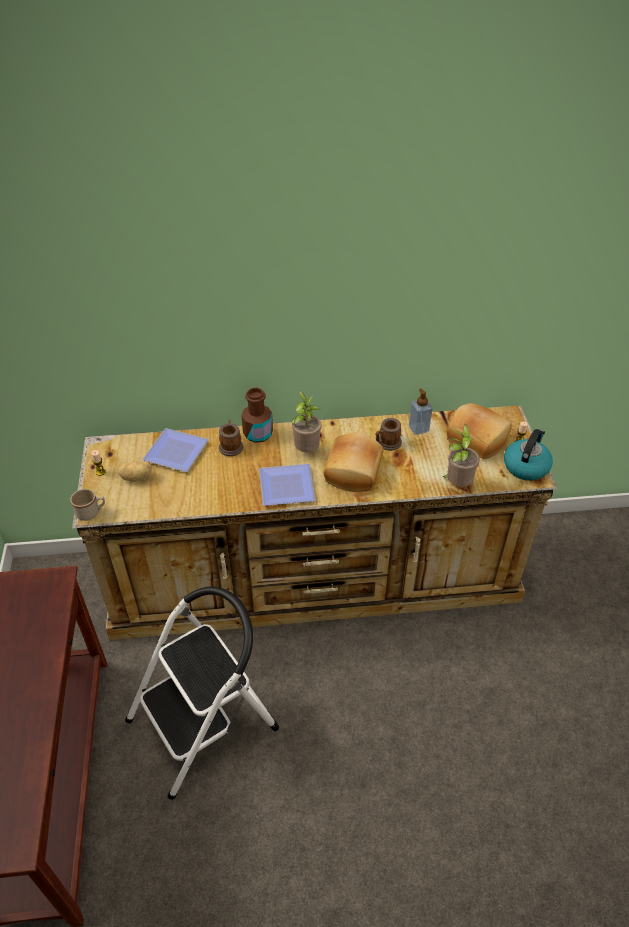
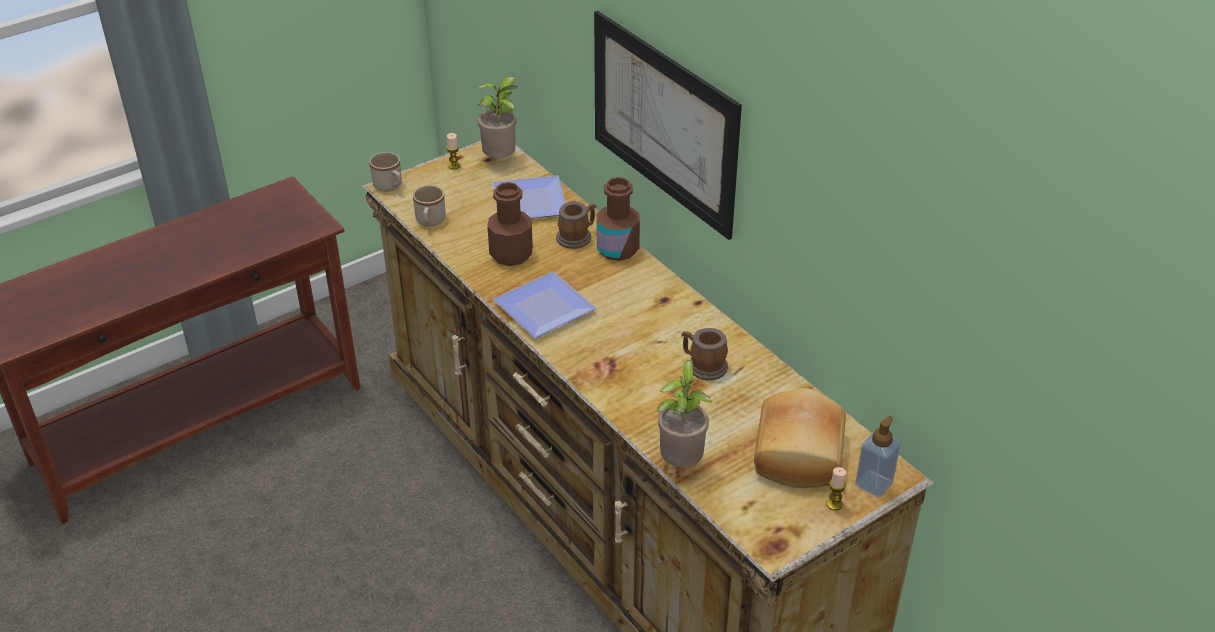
camera: 60 degrees right, 5 degrees down
(137, 477) = (466, 193): potato -> none
(151, 507) = (430, 222): none -> beige mug
(207, 722) = (334, 509): step ladder -> none
(221, 481) = (511, 254): none -> brown bottle
(268, 337) = (663, 122): none -> picture
(306, 450) = (624, 299): potted plant -> potted plant (501, 160)
(354, 472) = (620, 356): bread -> none
(418, 428) = (763, 386): soap dispenser -> soap dispenser (874, 484)
(526, 466) = (787, 527): kettle -> none

